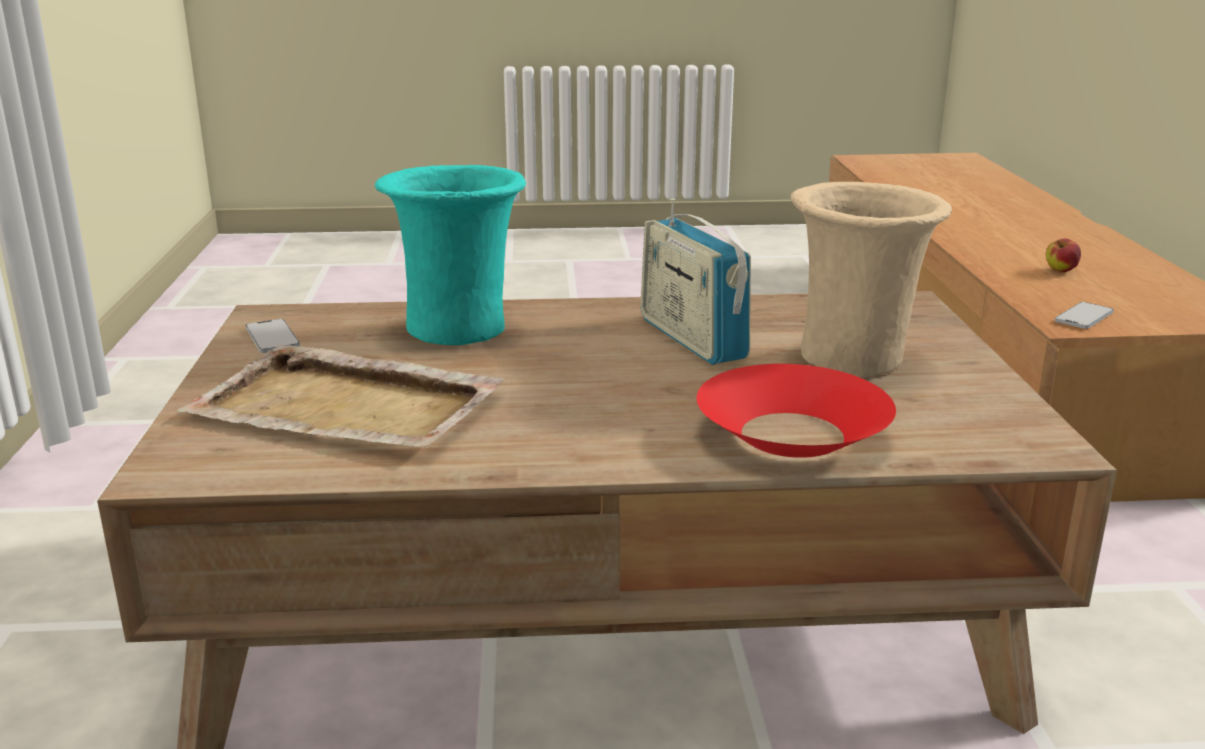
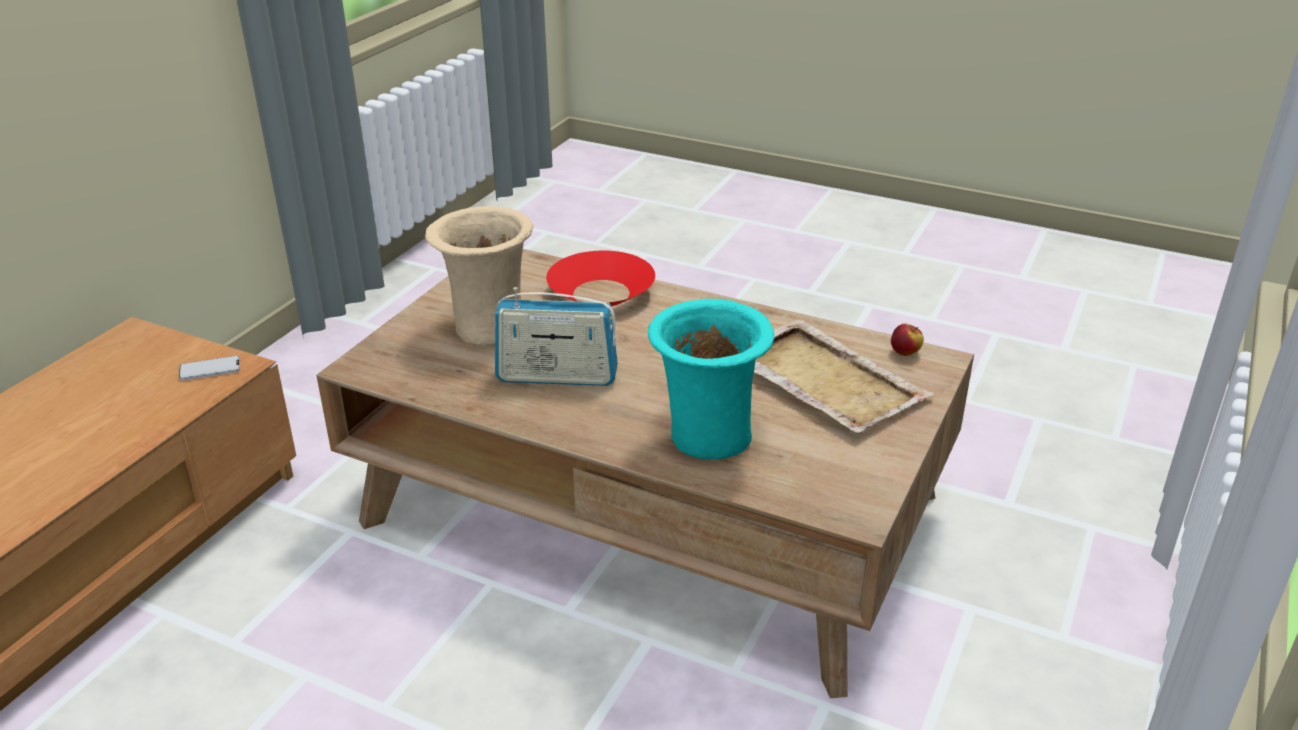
camera: 150 degrees left, 10 degrees up
(272, 338) = (857, 475): phone -> none
(691, 338) = (557, 376): radio -> radio turned 90 degrees clockwise
(1060, 271) = (85, 425): apple -> apple (905, 353)

